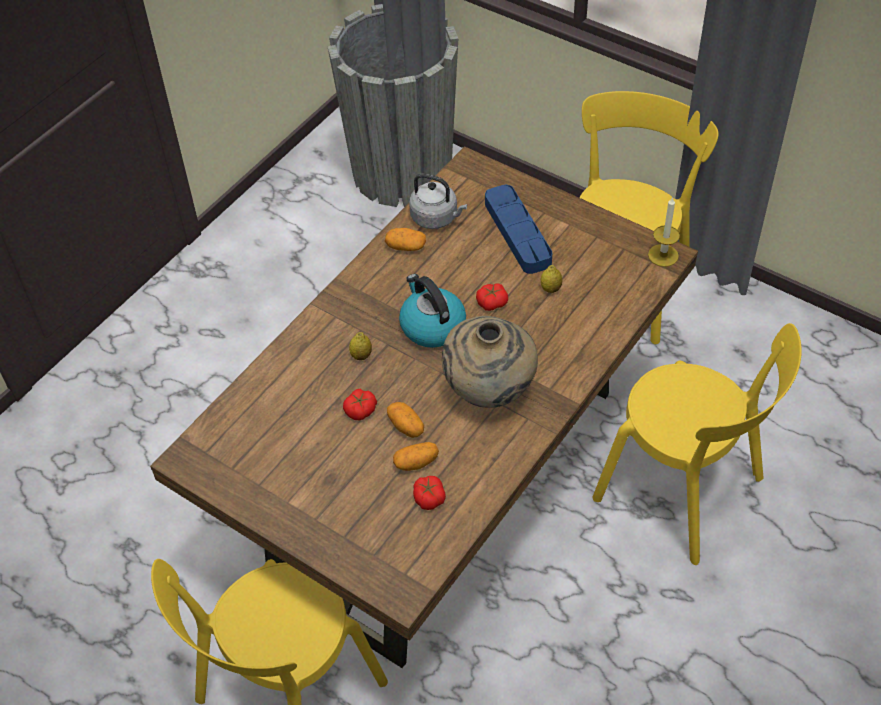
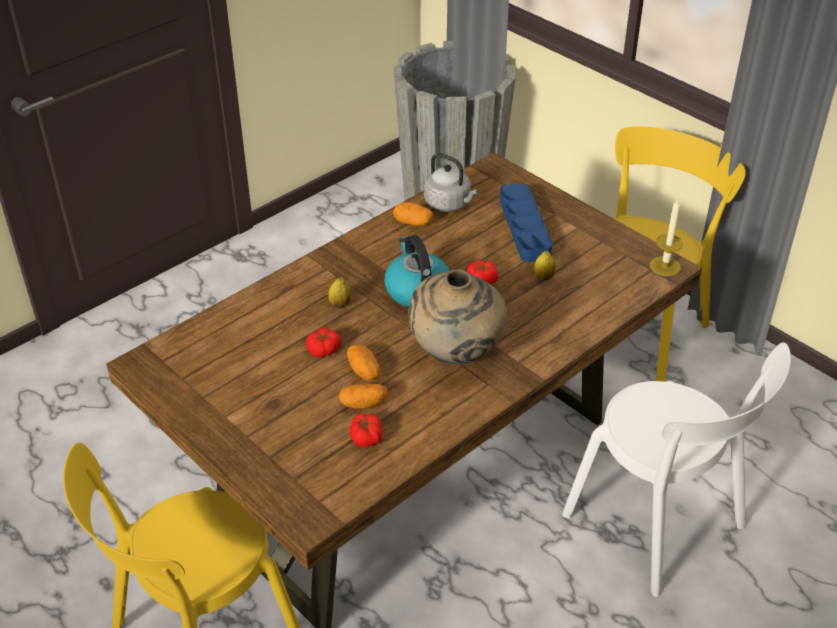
camera: 10 degrees right, 10 degrees down
(685, 493) = (659, 526): yellow chair -> white chair

